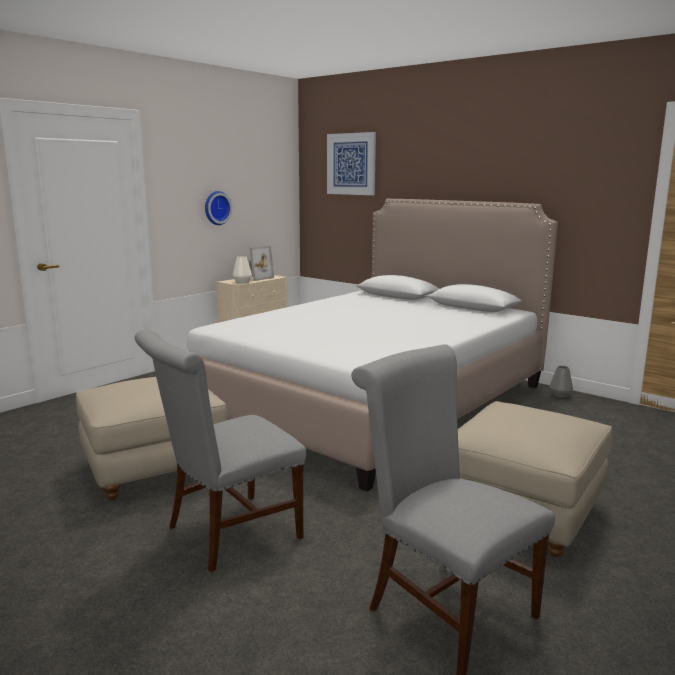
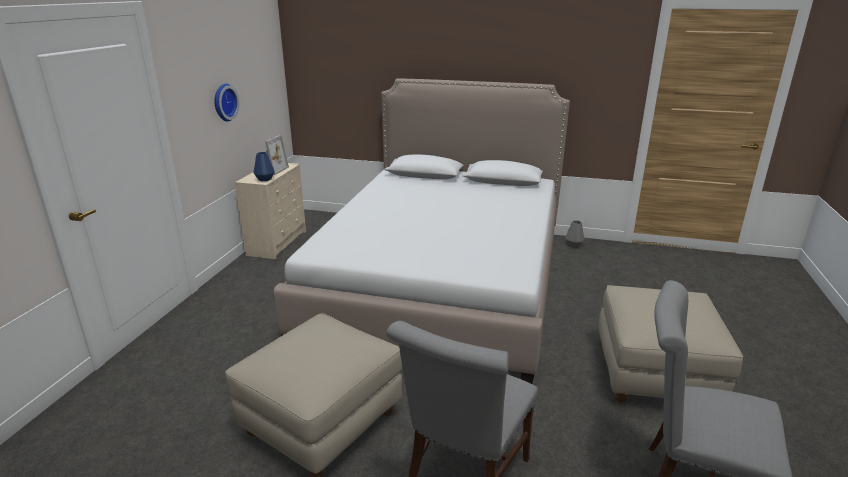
camera: 25 degrees left, 10 degrees up
(242, 282) = (265, 179): white vase -> blue vase
(351, 164) = (348, 41): picture -> none

